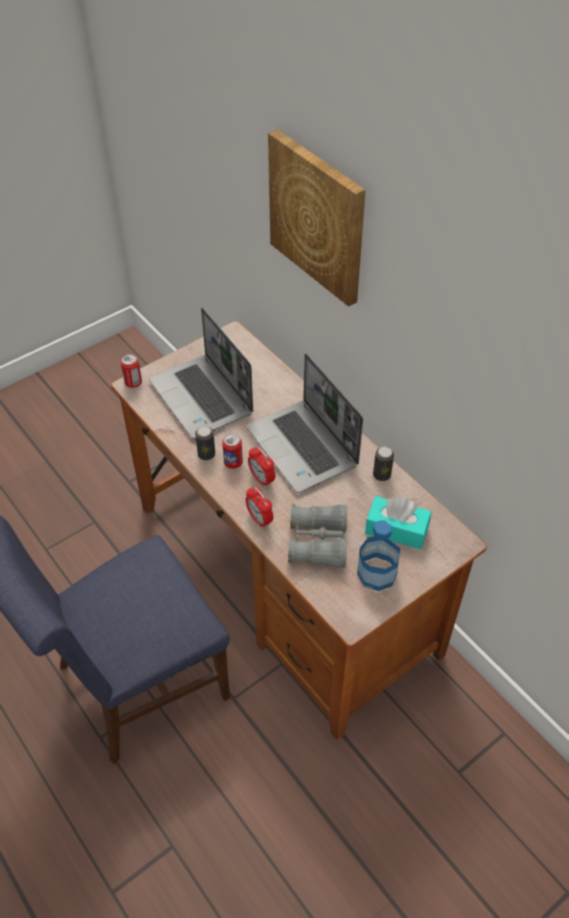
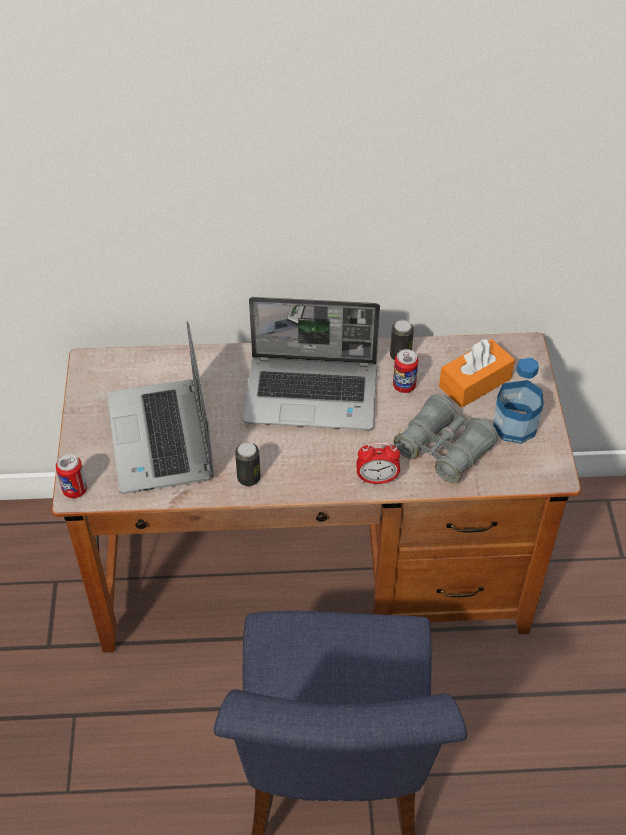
camera: 55 degrees left, 0 degrees up
(203, 398) = (163, 439): laptop -> laptop turned 75 degrees clockwise
(233, 463) = (281, 461): can -> can (404, 386)
(261, 479) = (325, 449): alarm clock -> none
(318, 217) = (206, 135): picture -> none
(396, 530) = (475, 382): turquoise tissue box -> orange tissue box

